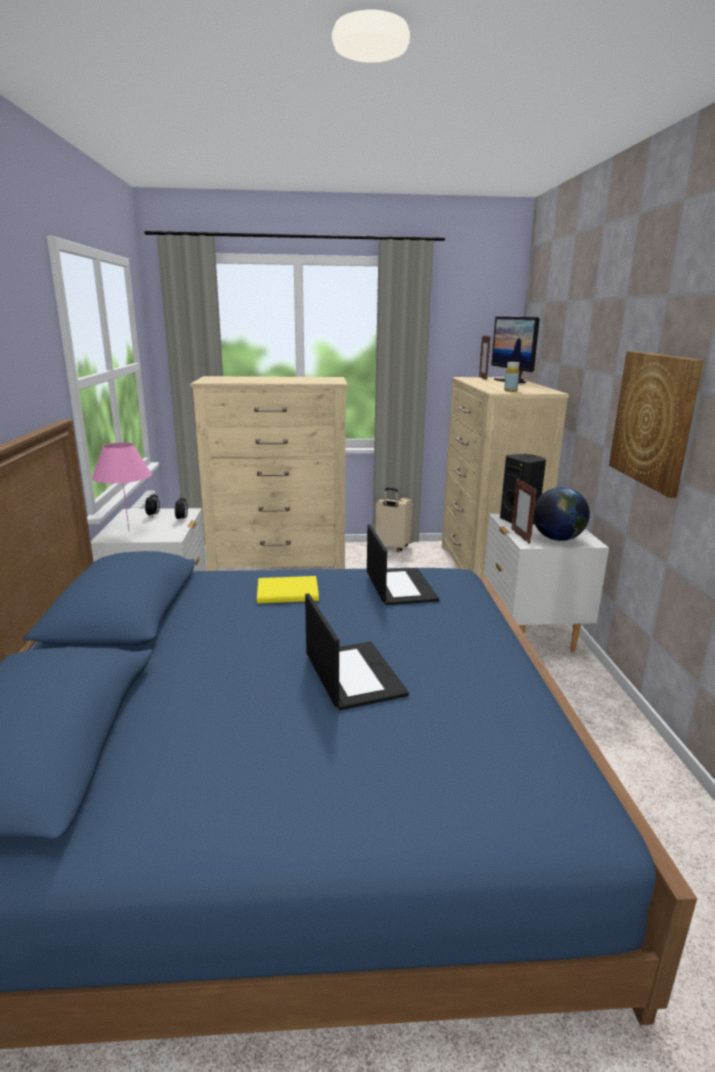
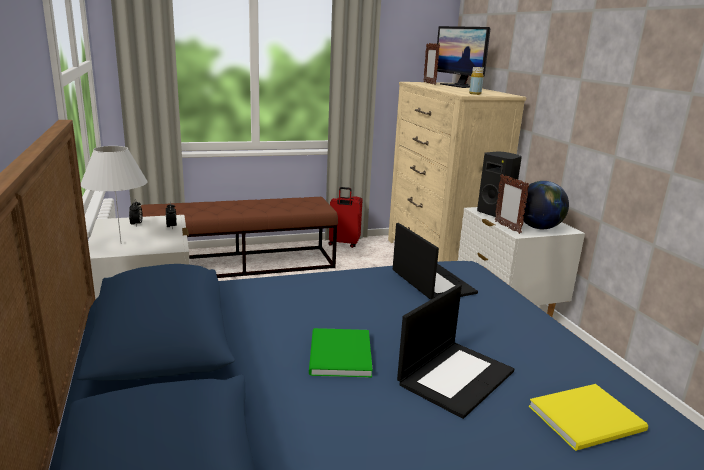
camera: 15 degrees left, 0 degrees up
(128, 531) = (120, 243): pink table lamp -> white table lamp
(256, 645) = (338, 356): none -> green book
(279, 561) = (241, 264): beige dresser -> brown bench
(289, 592) = (332, 297): yellow book -> yellow book (590, 419)
(352, 674) = (456, 376): laptop -> laptop turned 75 degrees clockwise
(392, 547) = (343, 244): beige suitcase -> red suitcase
(654, 419) = (635, 118): picture -> none

